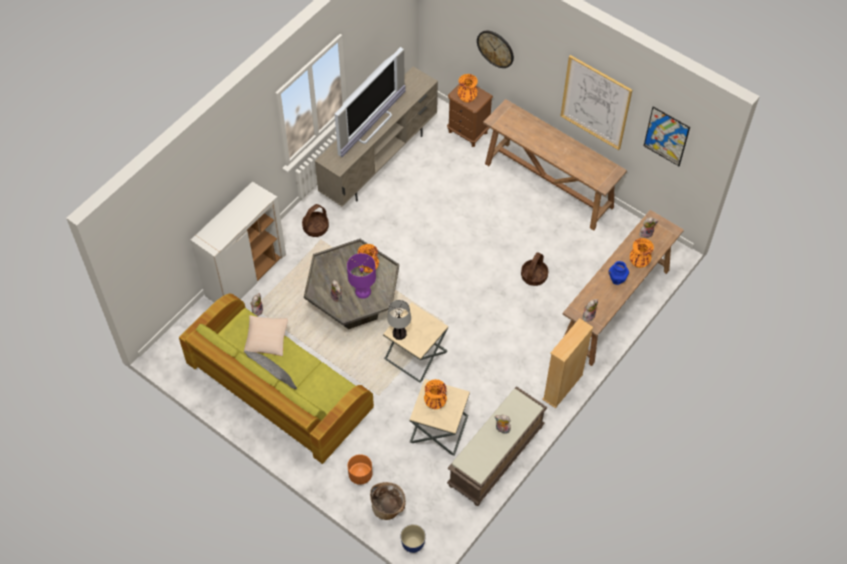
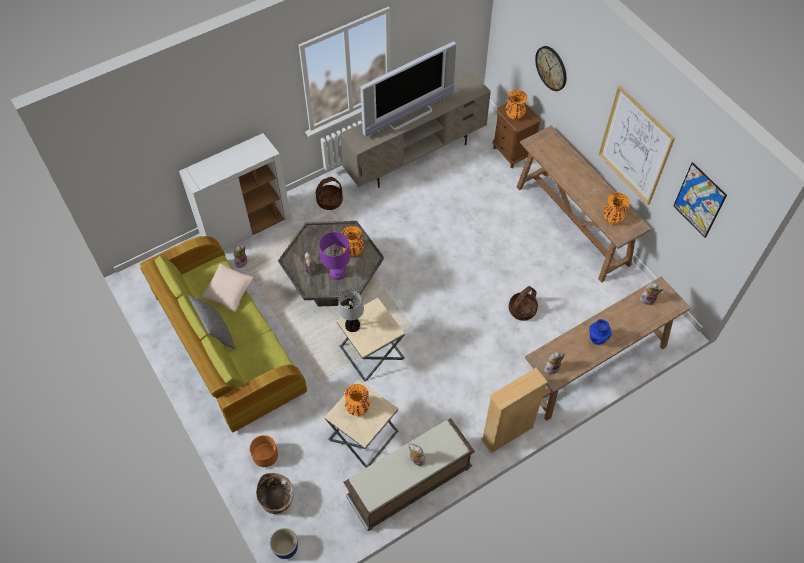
camera: 20 degrees right, 0 degrees up
(639, 262) = (628, 327): orange vase -> orange vase (612, 218)

